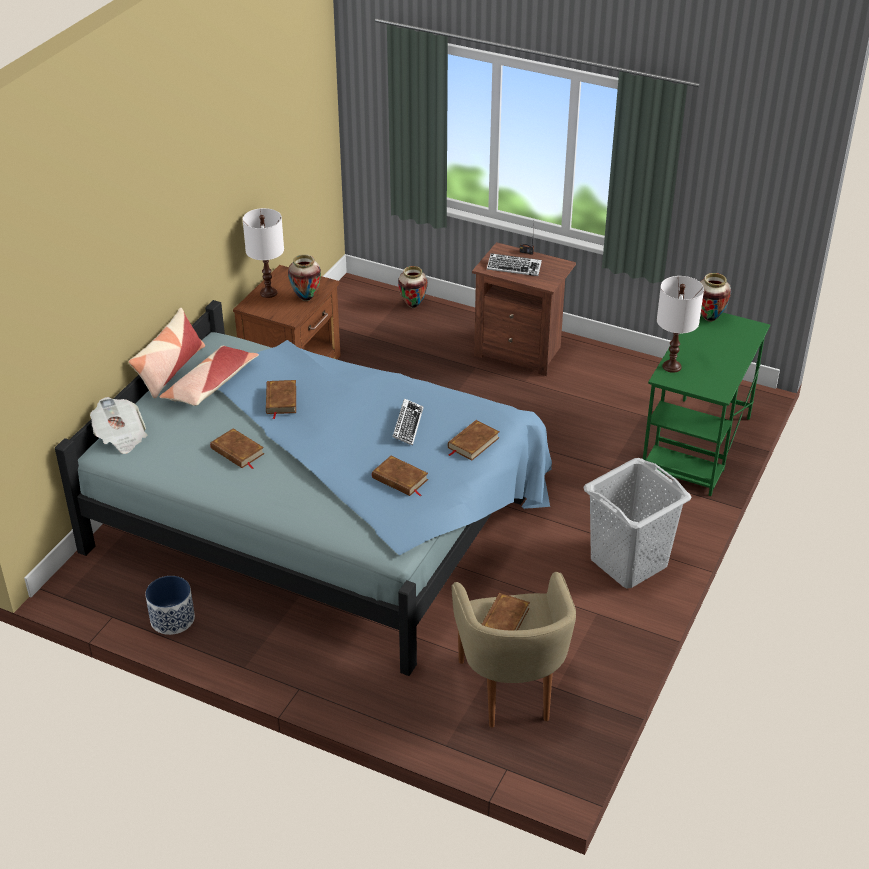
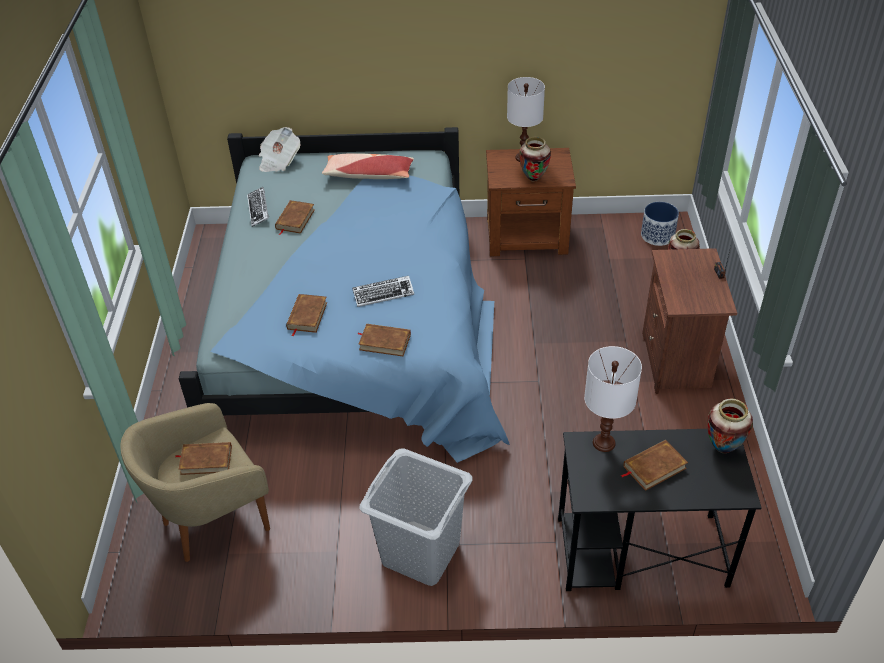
camera: 65 degrees right, 5 degrees up
(170, 370) = (374, 150): pillow -> none
(172, 619) = (204, 296): planter -> planter (658, 235)
(281, 400) = (370, 214): brown book -> brown book (654, 467)
(514, 268) = (683, 274): keyboard -> keyboard (258, 209)
(696, 446) = (639, 552): green desk -> black desk

